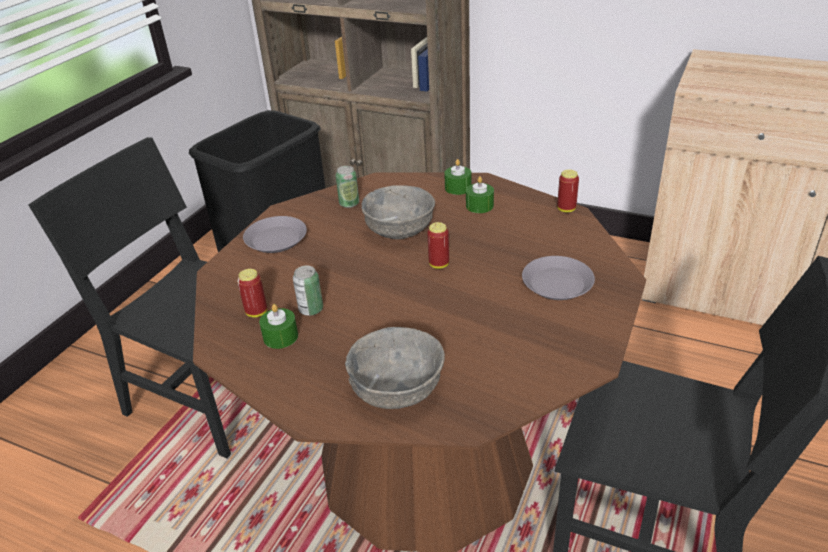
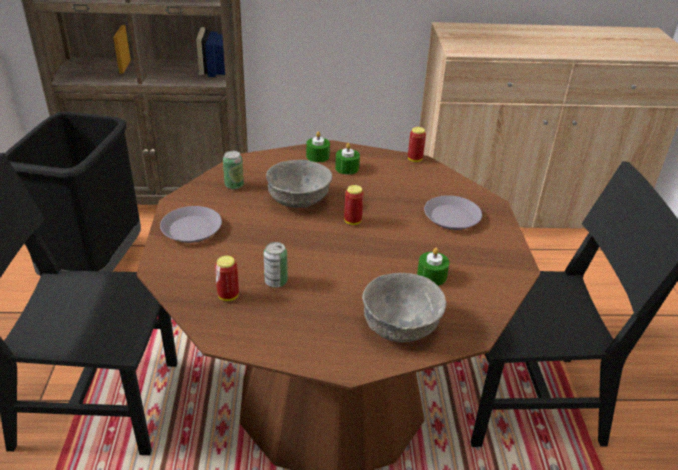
camera: 30 degrees left, 0 degrees up
(280, 337) = (268, 311): green candle -> green candle (431, 276)

